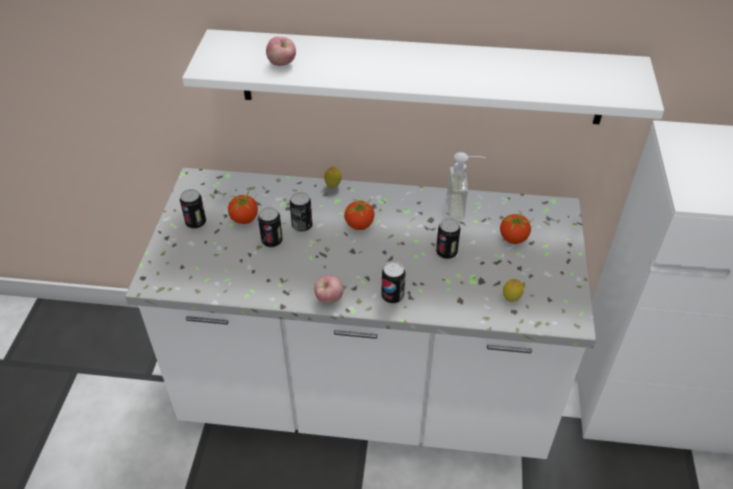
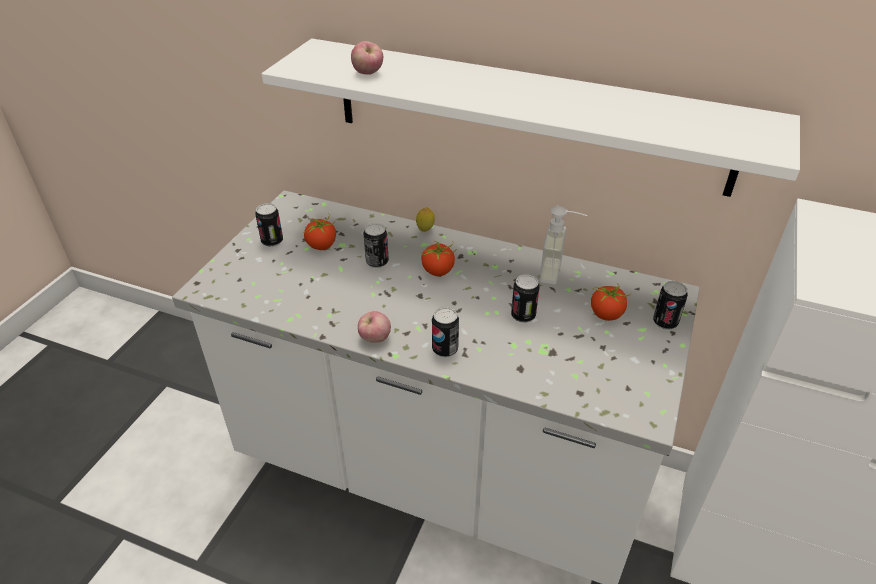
camera: 15 degrees right, 5 degrees down
(272, 241) = (340, 271): can -> can (665, 322)
(511, 299) = (581, 379): lemon -> none

